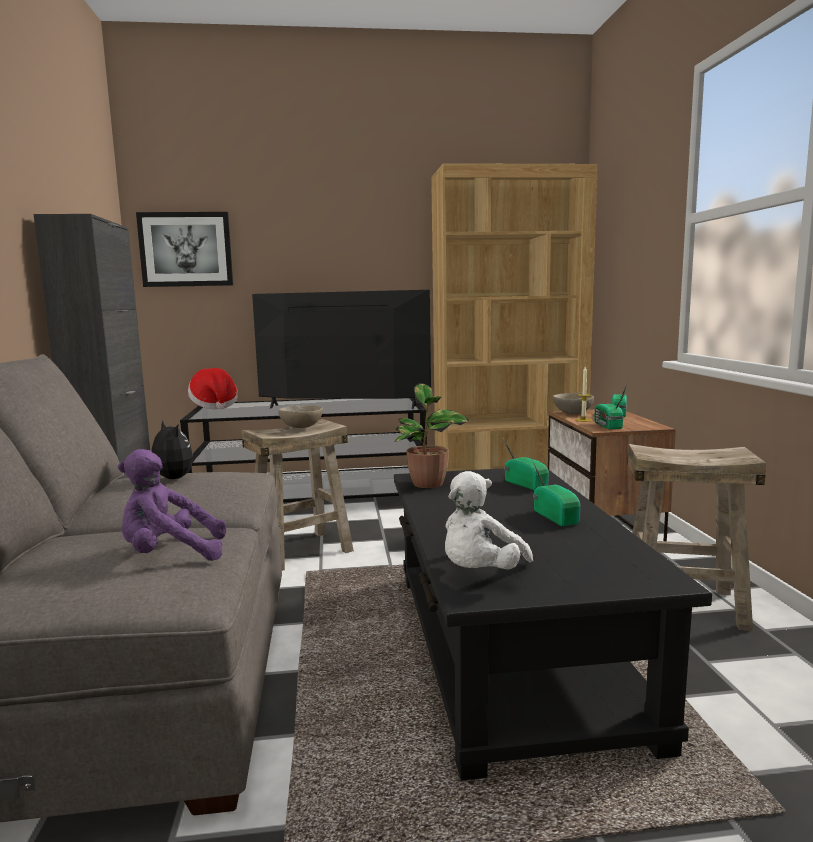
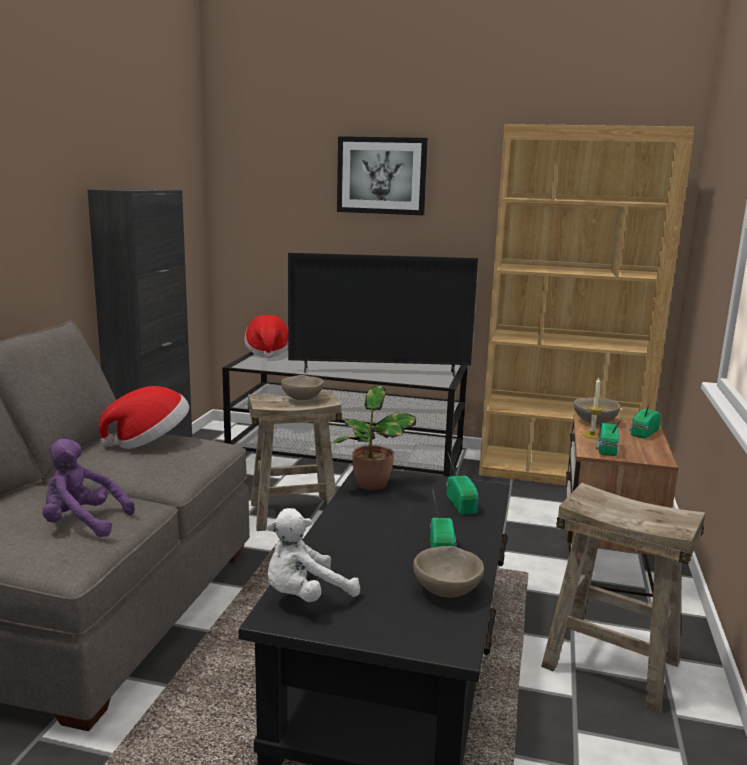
camera: 20 degrees right, 5 degrees up
(171, 479) = (150, 442): plush toy -> hat
(186, 249) = (258, 196): picture -> picture (381, 175)
(342, 407) = (379, 371): television -> television turned 150 degrees clockwise
(601, 542) = (447, 590): none -> beige bowl

